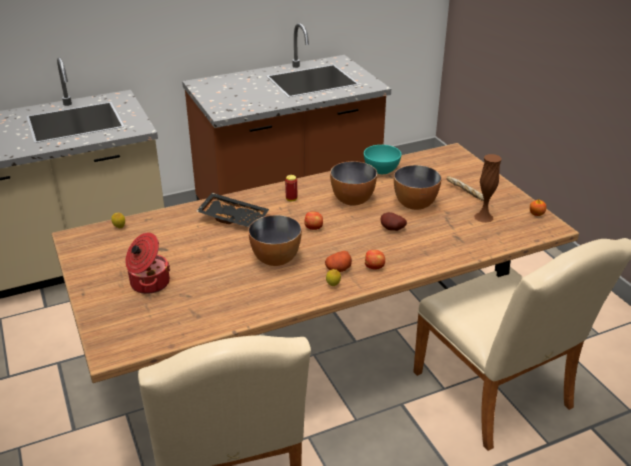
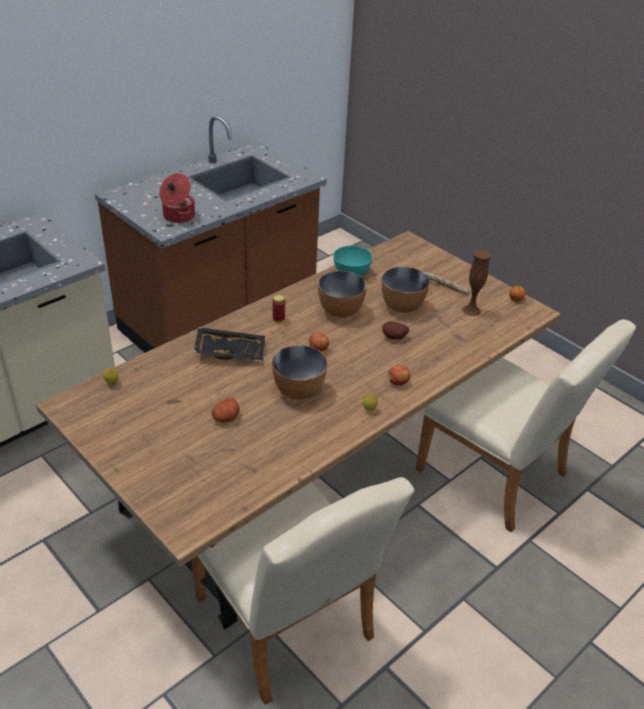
camera: 20 degrees left, 5 degrees up
(148, 283) = (181, 443): cooking pot -> cooking pot (178, 216)
(338, 269) = (365, 391): potato -> potato (226, 418)

